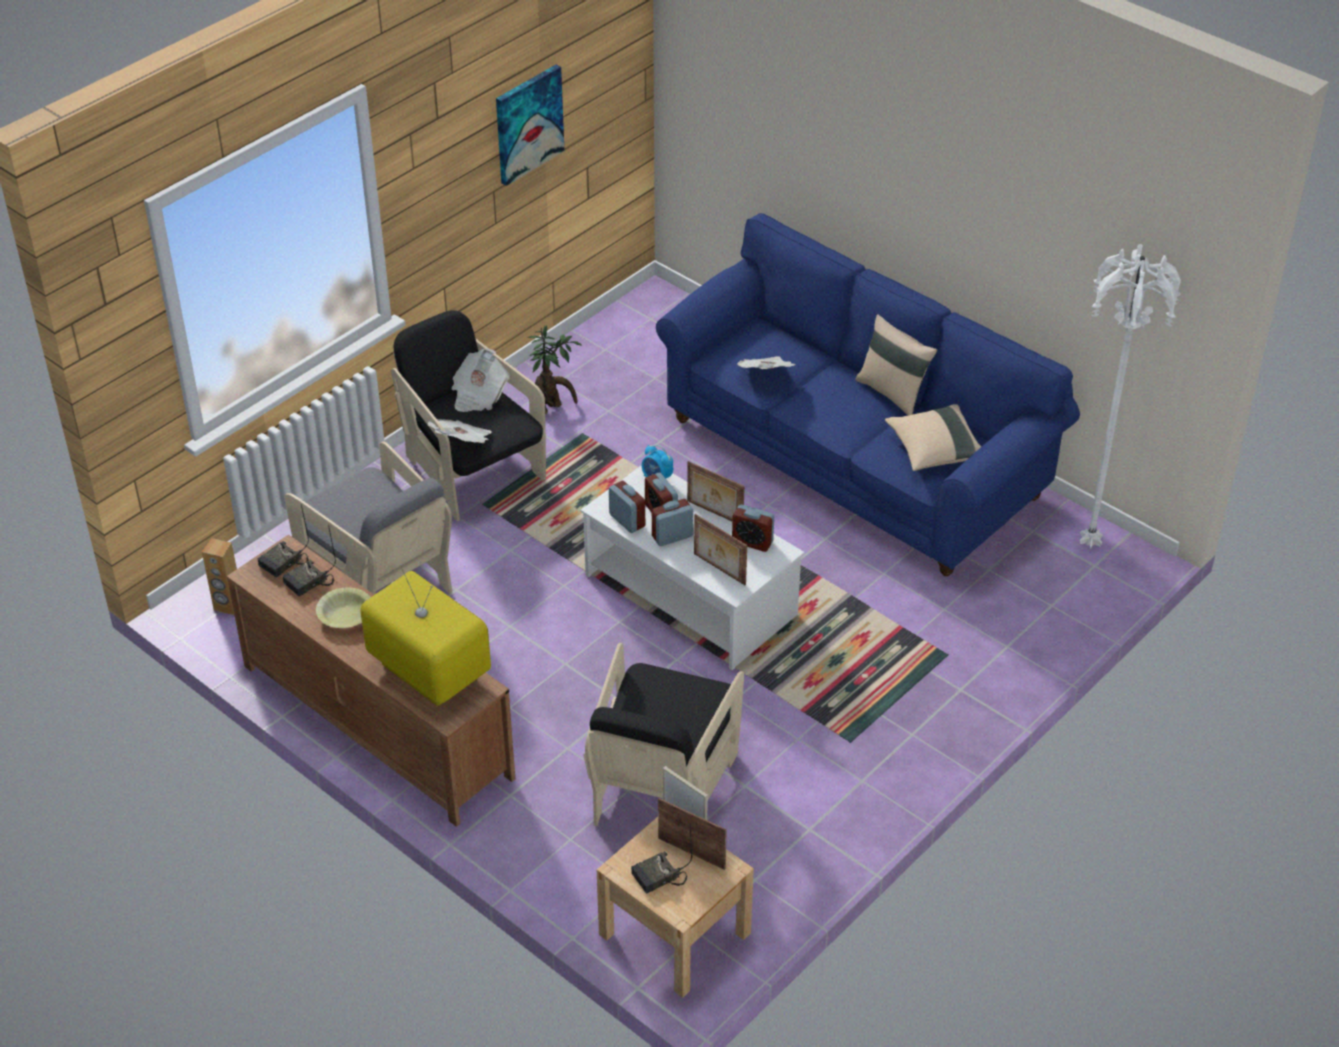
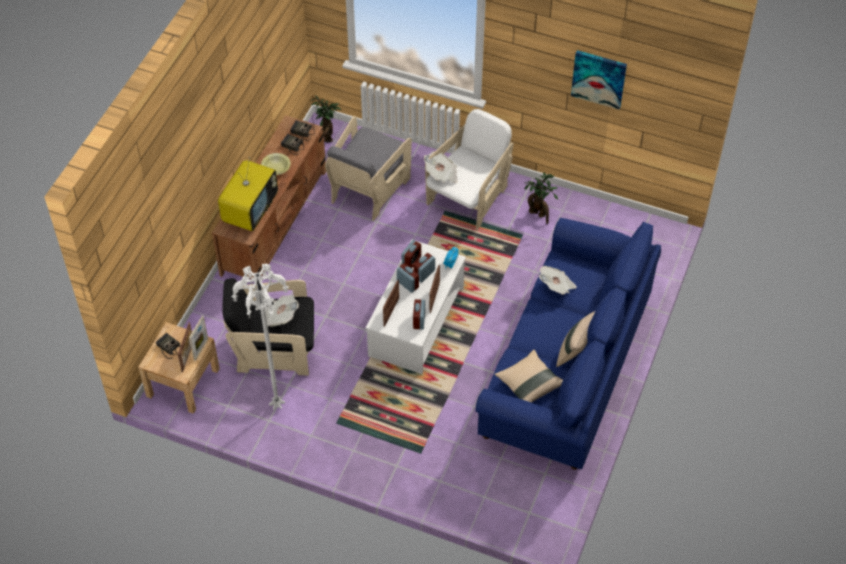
camera: 70 degrees right, 10 degrees up
(228, 606) = (327, 138): brown speaker -> potted plant
(472, 471) = (469, 198): black armchair -> white armchair
(478, 395) = (483, 168): newspaper -> newspaper (280, 316)
(1089, 546) = (545, 506): white floor lamp -> white floor lamp (275, 406)

